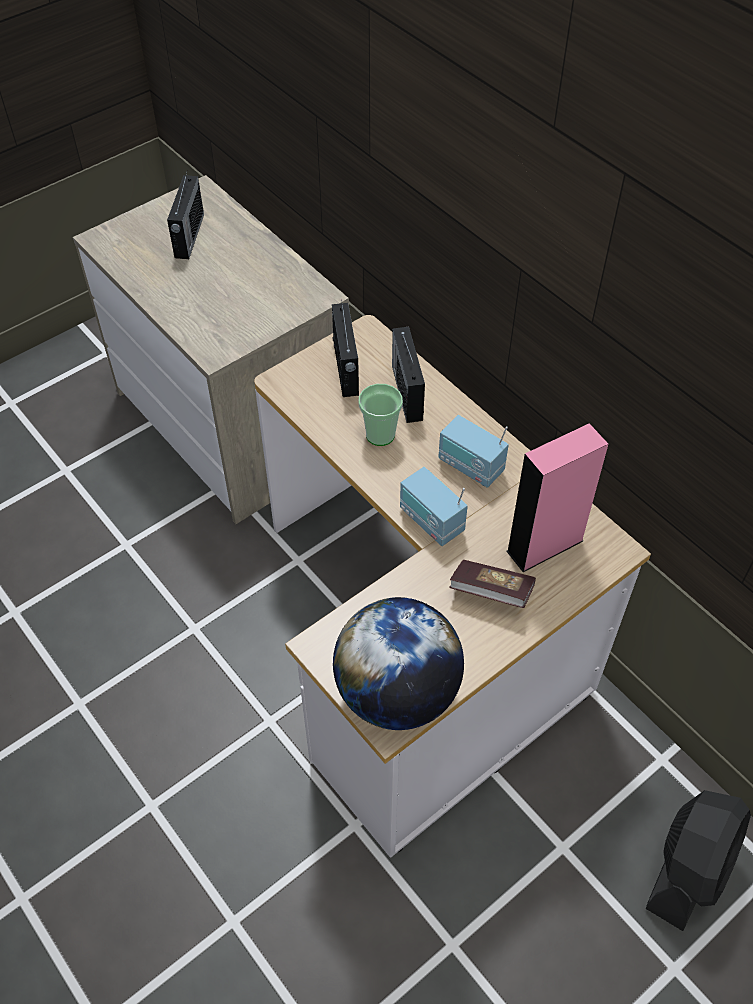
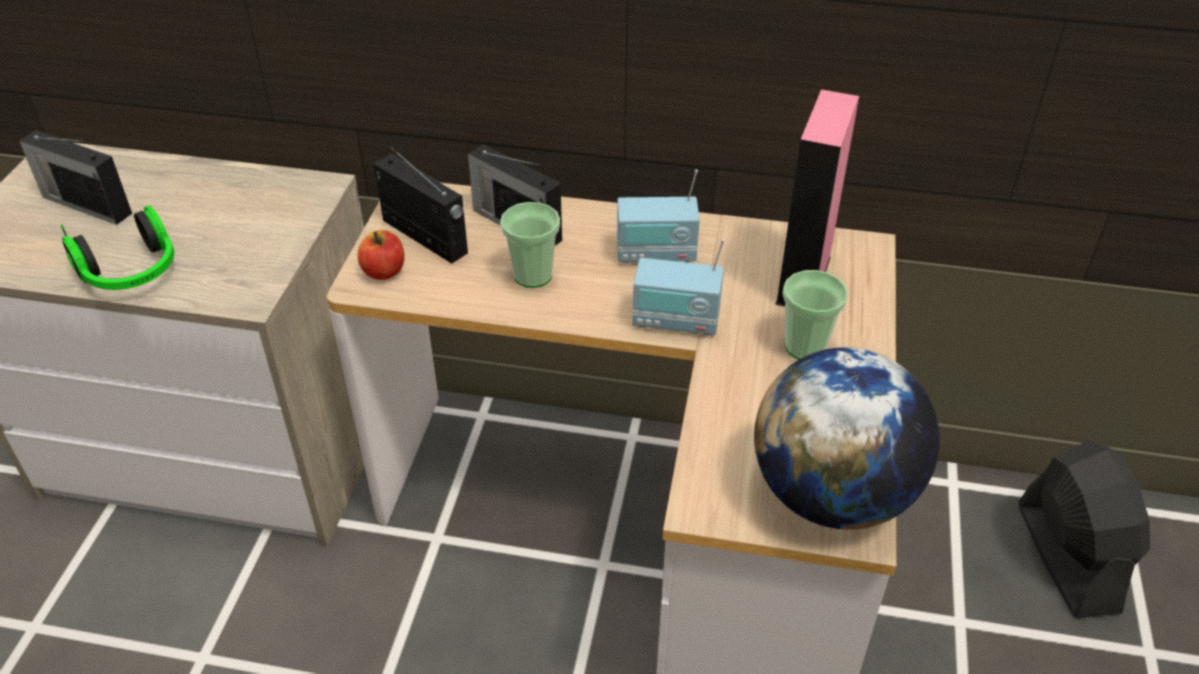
camera: 40 degrees left, 10 degrees down
(172, 301) = (132, 274): none -> headphones
(188, 237) = (86, 204): radio -> radio turned 150 degrees clockwise
(300, 379) = (384, 271): none -> apple
(491, 592) = (805, 347): book -> cup

